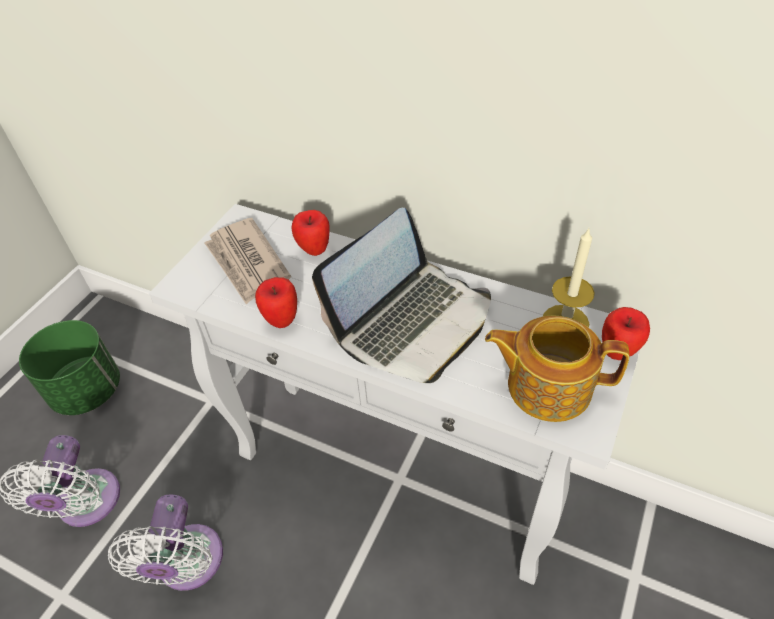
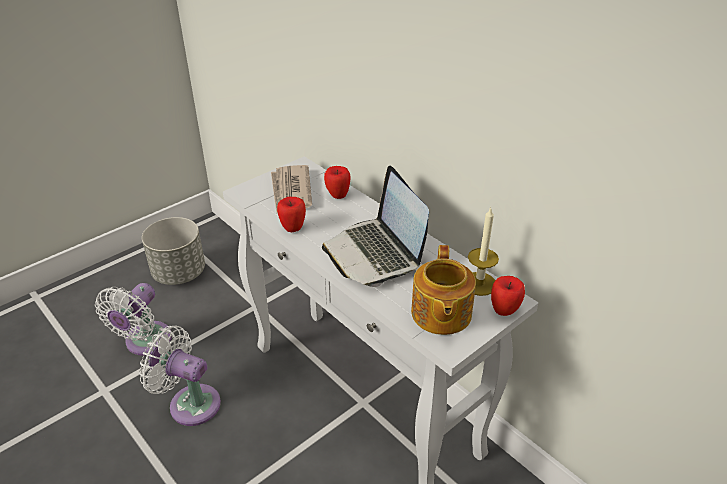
camera: 20 degrees right, 10 degrees down
(87, 390) = (179, 273): green planter -> grey planter
(188, 565) = (190, 403): white fan -> white fan turned 90 degrees clockwise
(412, 322) = (375, 253): laptop -> laptop turned 90 degrees clockwise
(547, 385) = (440, 314): teapot -> teapot turned 120 degrees counterclockwise

